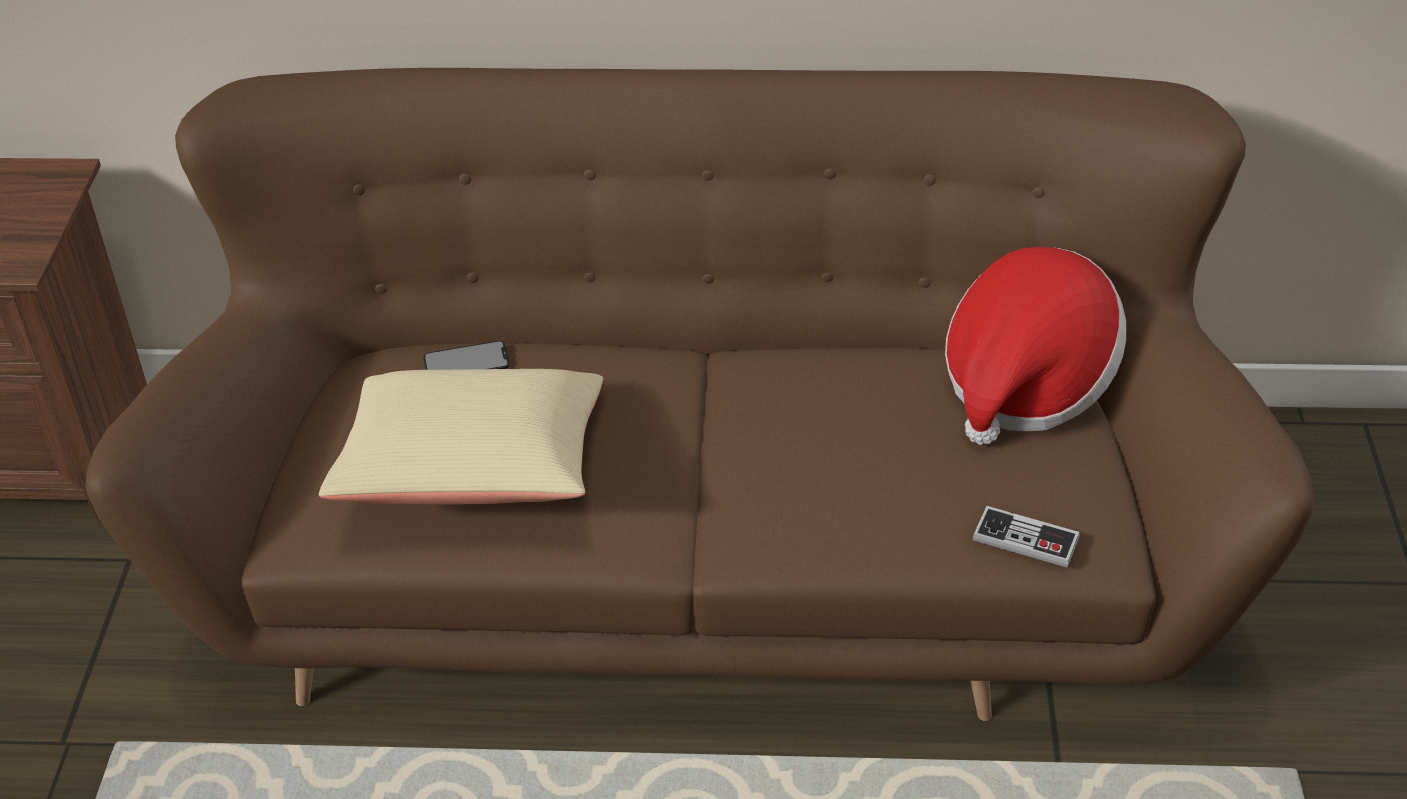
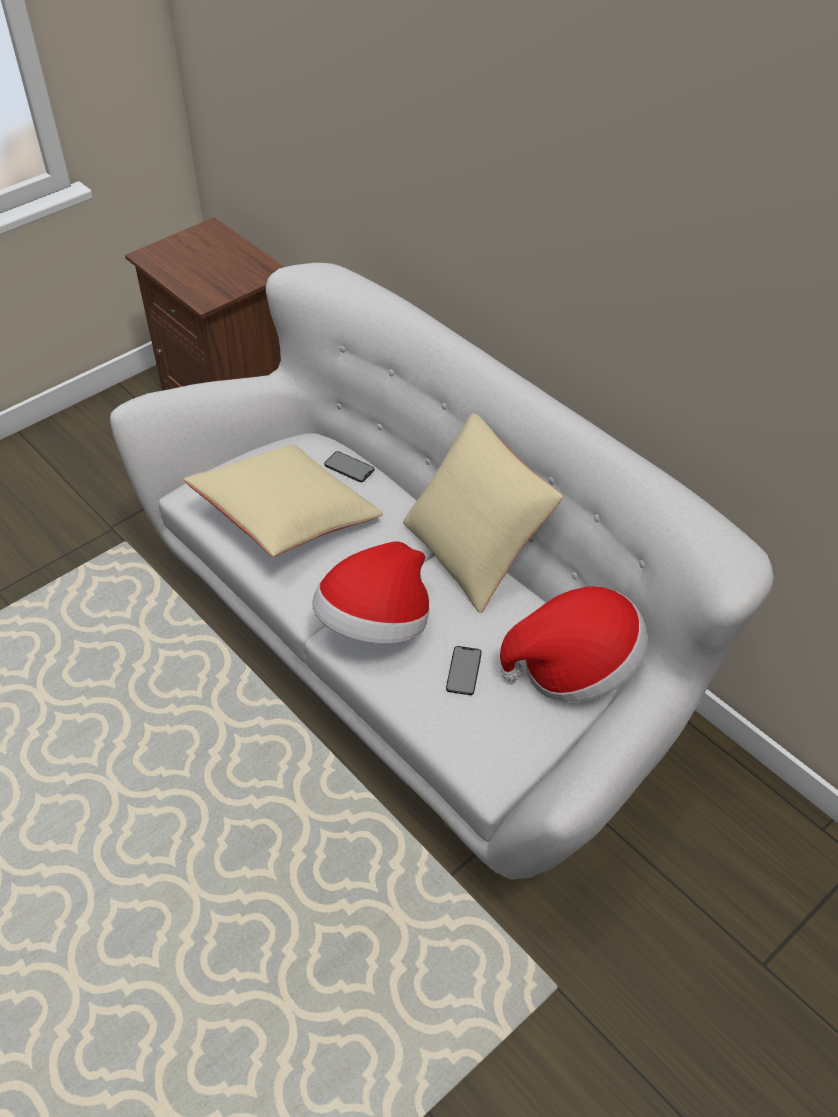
camera: 45 degrees right, 5 degrees up
(708, 570) = (418, 653): brown sofa -> white sofa
(751, 348) = (475, 551): none -> beige pillow
(762, 501) = (376, 624): none -> hat
(926, 472) = (464, 670): none -> phone
(1025, 539) = (463, 739): game controller -> none

